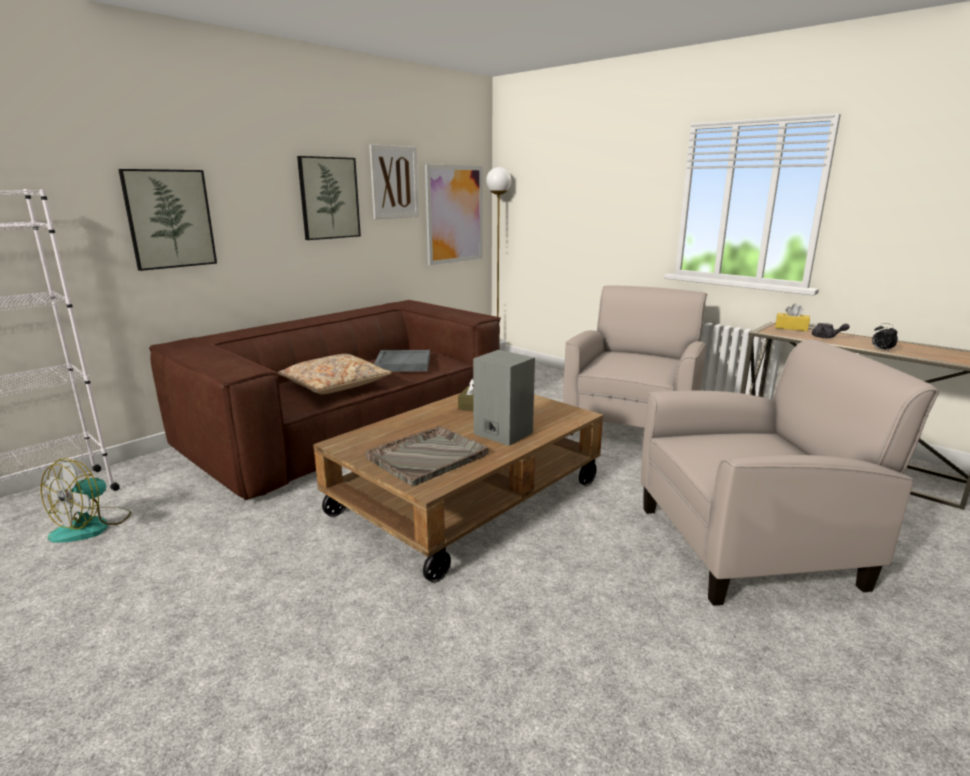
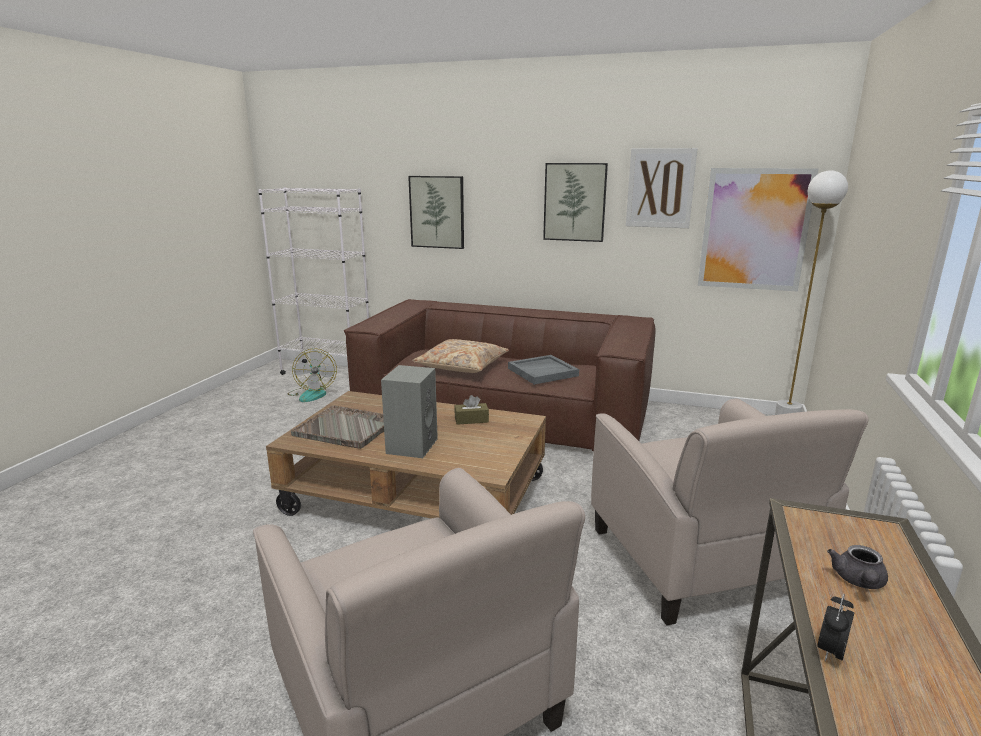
camera: 65 degrees right, 0 degrees up
(92, 526) = (312, 393): fan -> fan turned 105 degrees counterclockwise
(632, 424) = (699, 561): beige armchair -> beige armchair turned 75 degrees clockwise
(791, 328) = (876, 539): yellow tissue box -> none

